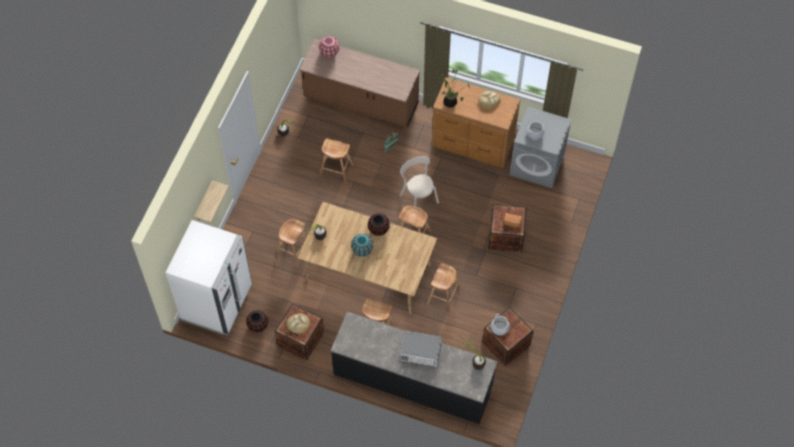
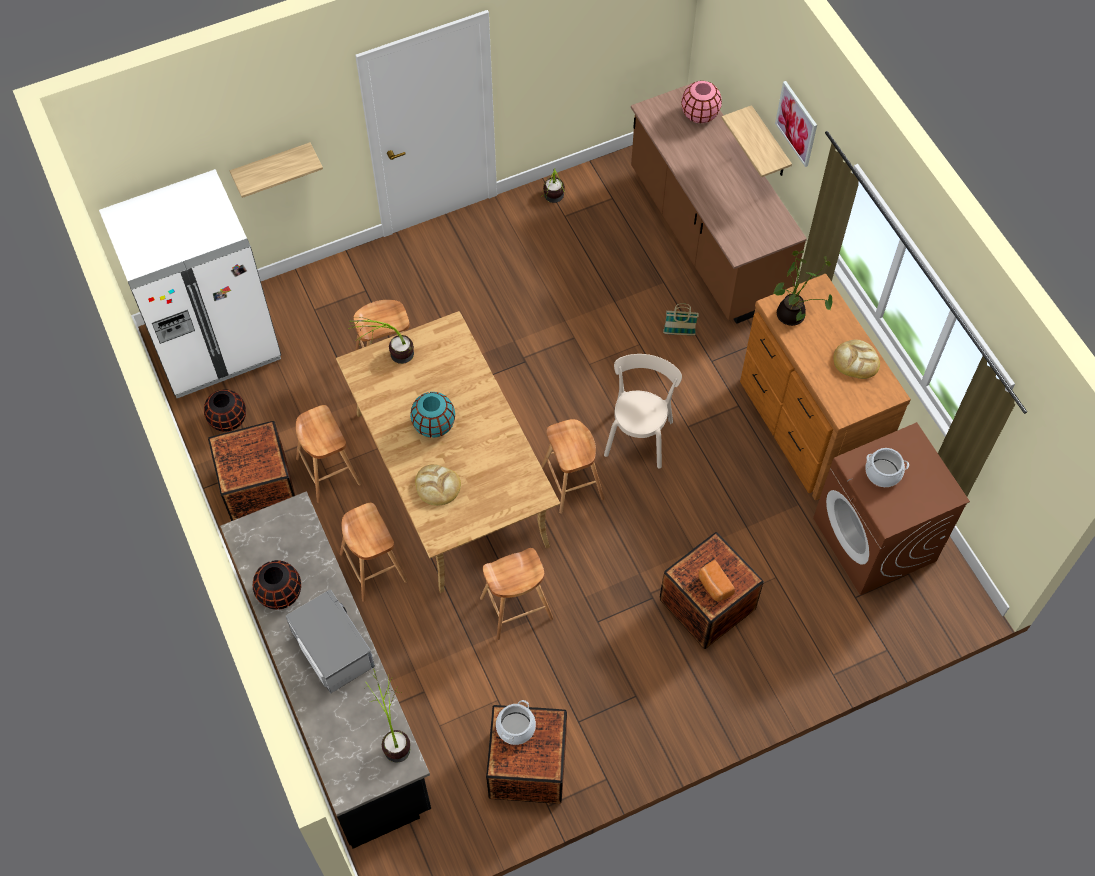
camera: 45 degrees right, 0 degrees up
(298, 324) = (248, 456): bread -> bread (437, 486)
(336, 170) = (568, 301): brown stool -> brown stool (328, 471)
(376, 43) = (769, 144): none -> shelf
(378, 229) = (490, 416): black vase -> black vase (280, 594)
(392, 27) = (797, 123): none -> picture
(537, 164) = (875, 540): grey washing machine -> brown washing machine

